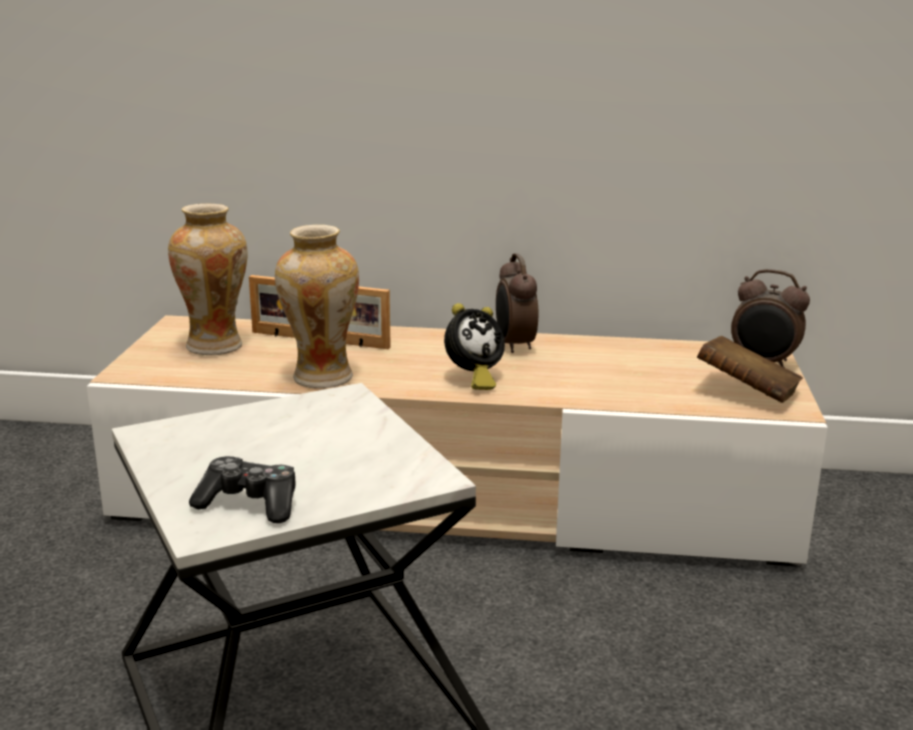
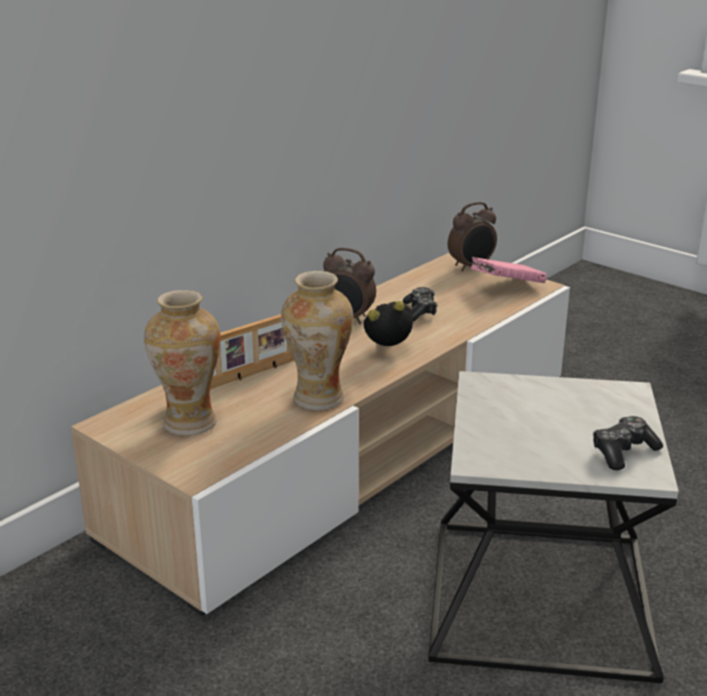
camera: 55 degrees left, 5 degrees up
(473, 379) = (389, 350): alarm clock -> alarm clock turned 105 degrees counterclockwise
(591, 369) = (419, 311): none -> game controller
(746, 393) = (506, 287): brown book -> pink book

